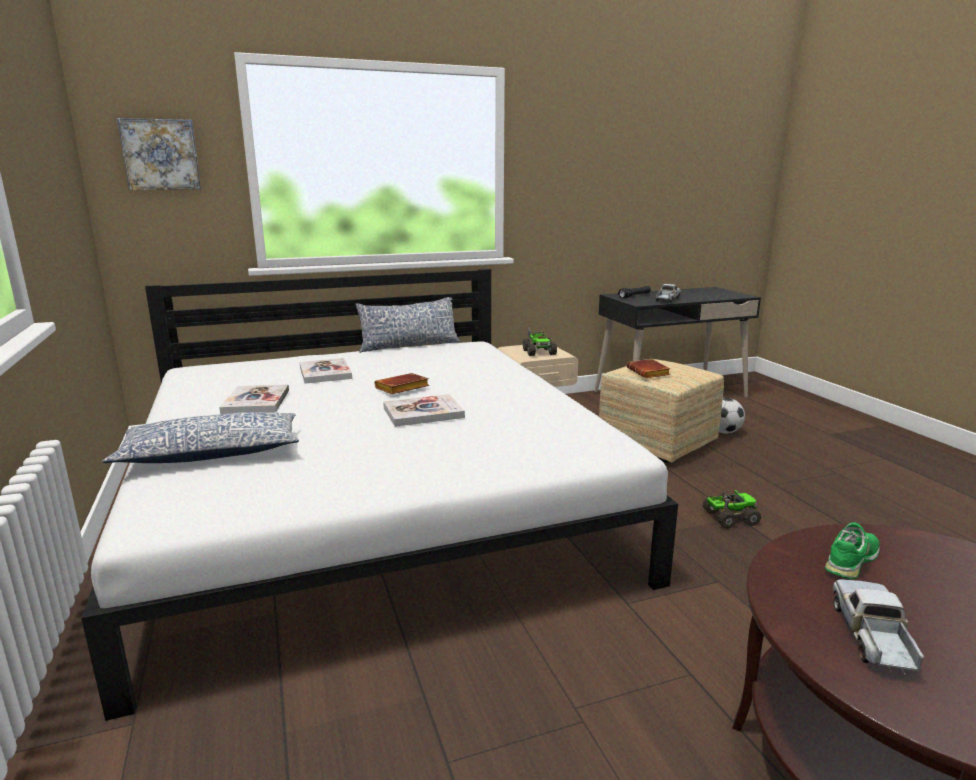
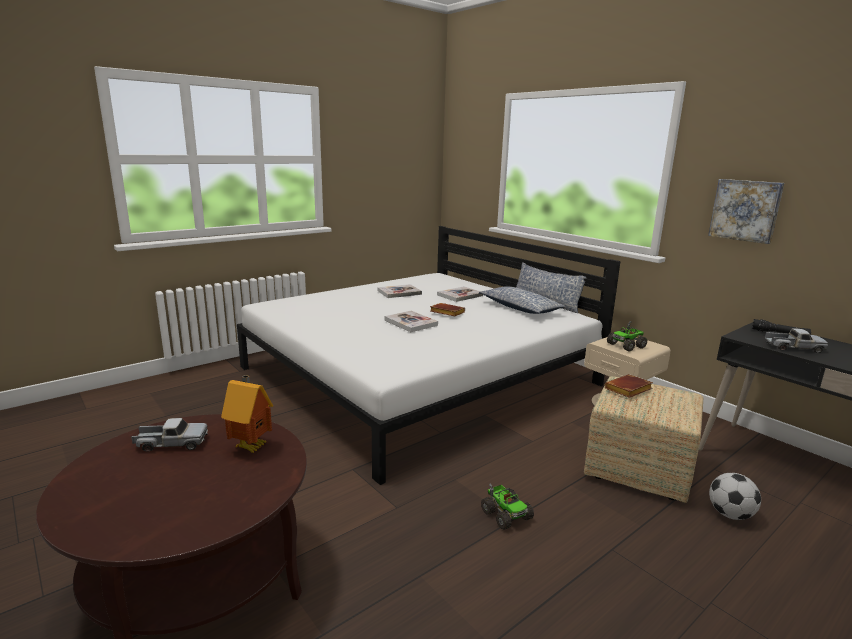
camera: 70 degrees right, 0 degrees up
(161, 155) = (468, 155): picture -> picture (745, 210)
(211, 454) = (330, 299): pillow -> pillow (520, 308)
(852, 560) = (251, 446): green shoe -> toy house

